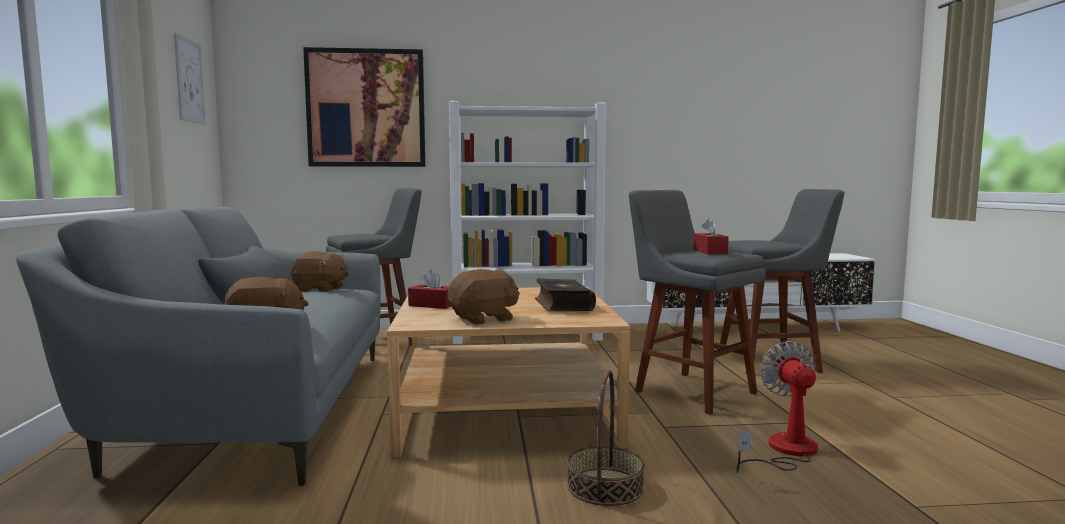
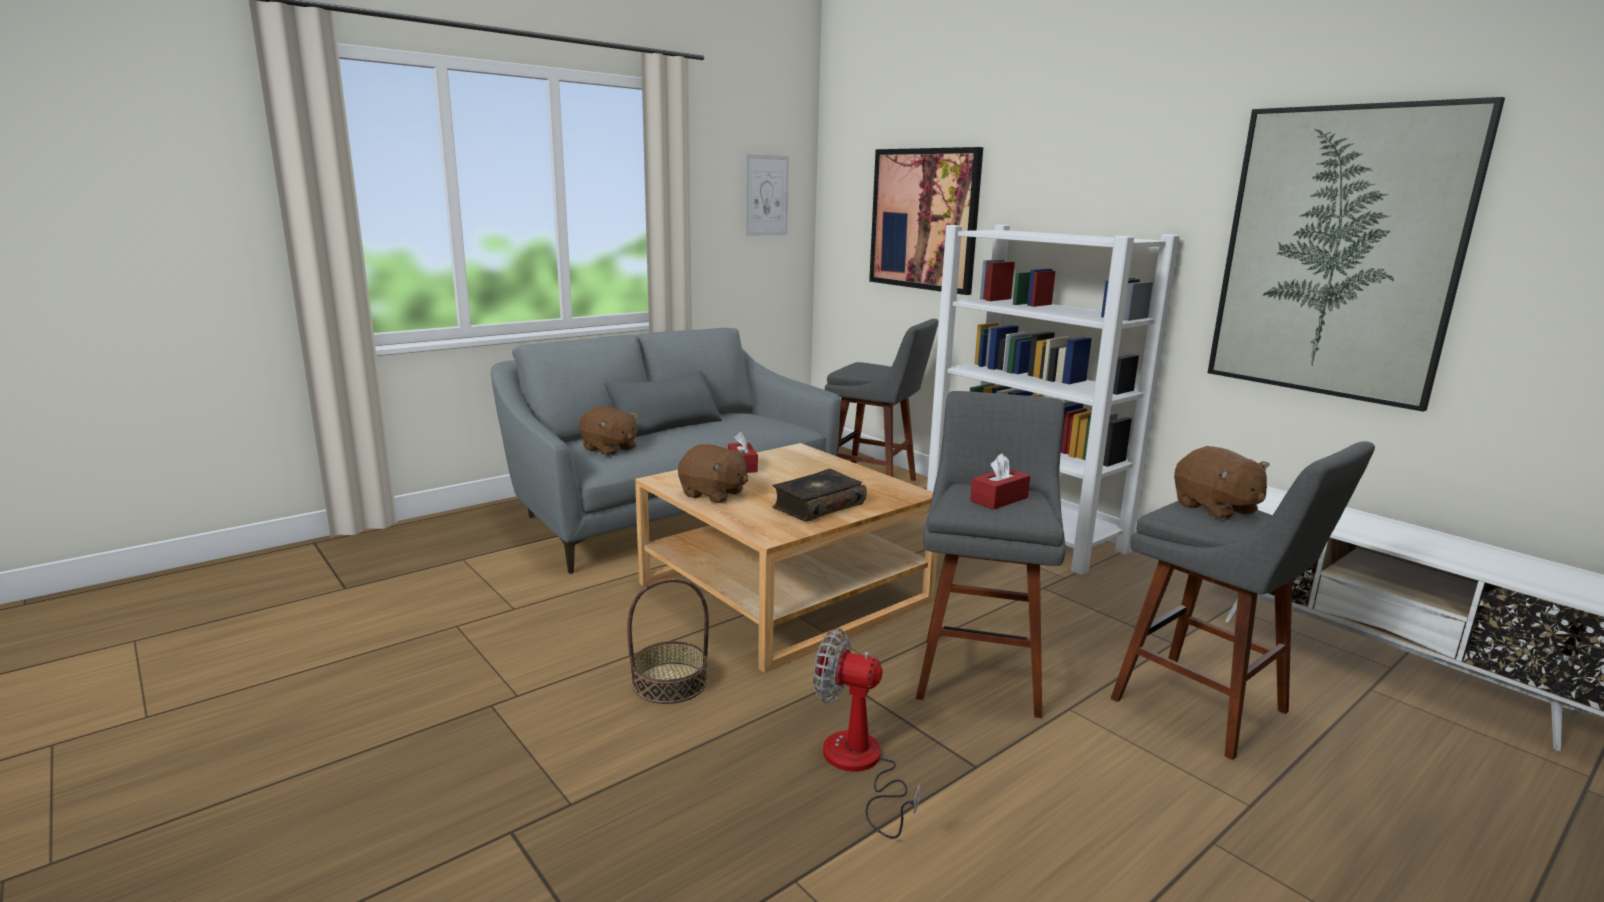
camera: 55 degrees right, 10 degrees up
(320, 290) = (758, 421): brown plush toy -> brown plush toy (1215, 509)
(679, 117) = (1337, 253): none -> picture
(784, 451) = (860, 767): fan -> fan turned 120 degrees counterclockwise

